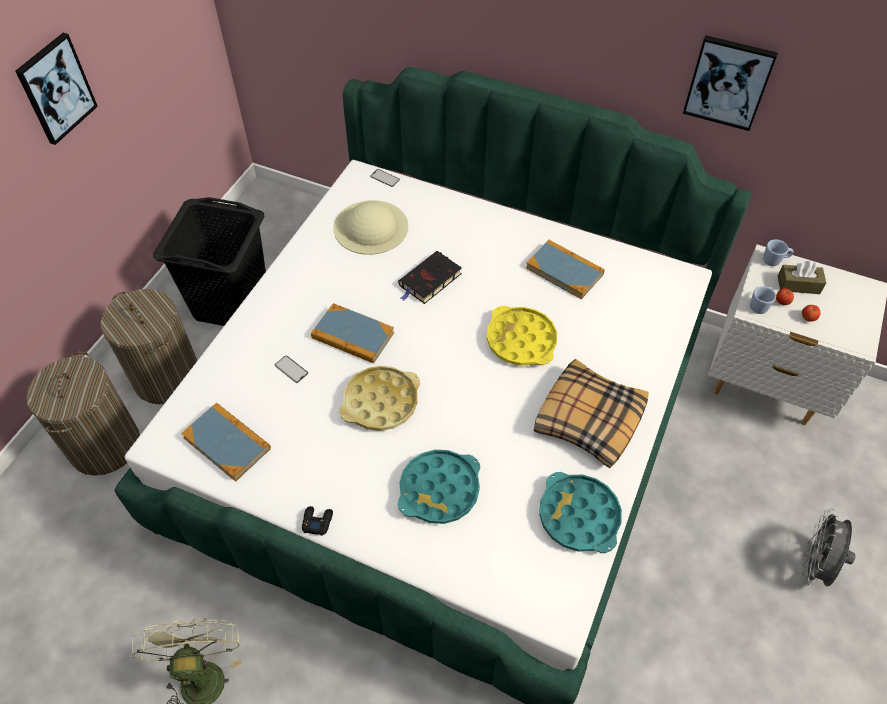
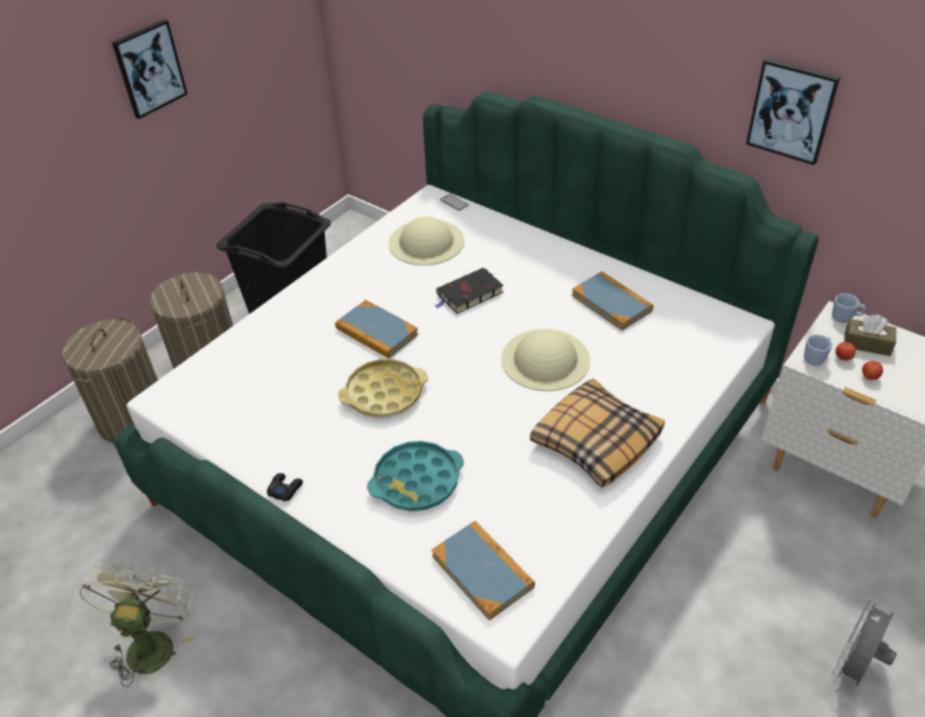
camera: 15 degrees right, 10 degrees down
(227, 443) = (224, 406): book -> book (482, 571)
(291, 369) = (307, 352): phone -> none
(521, 340) = (545, 359): yellow tray -> beige hat
(579, 516) = (556, 530): turquoise tray -> none

